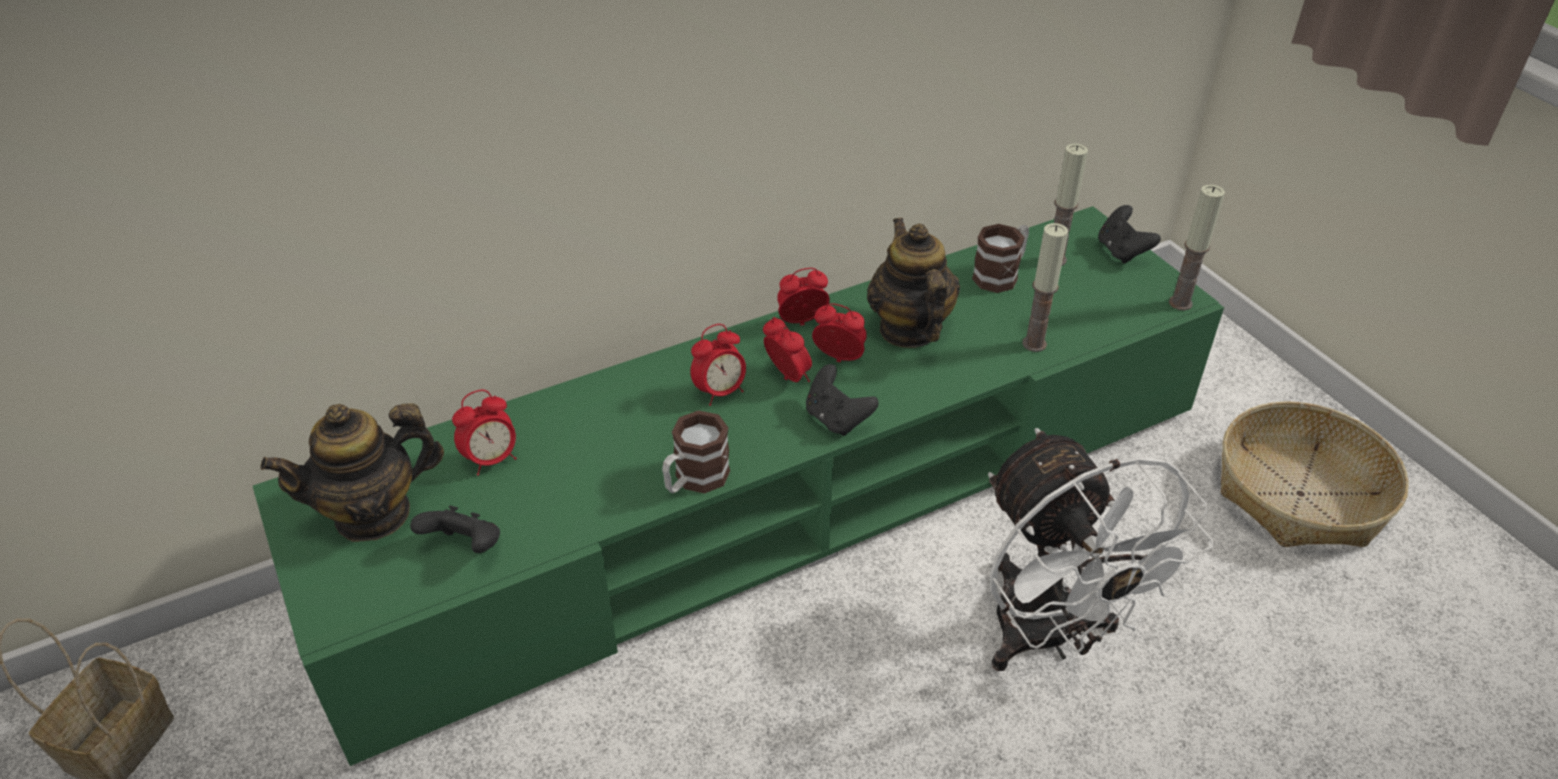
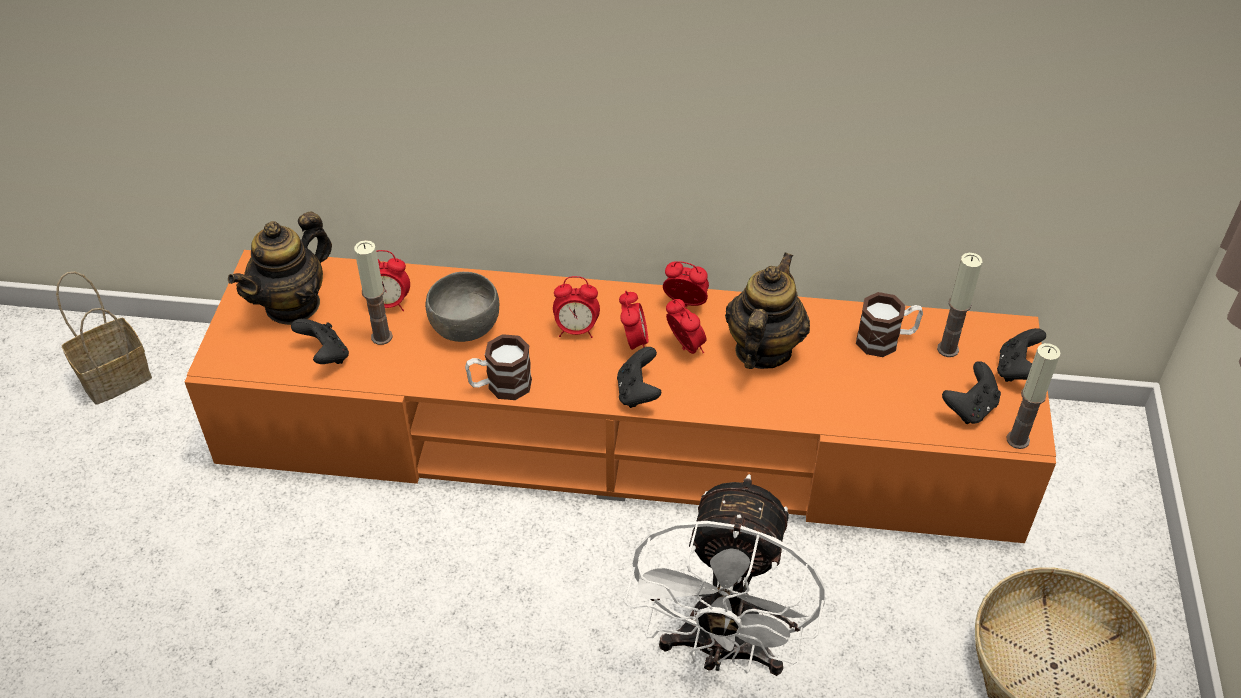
camera: 35 degrees right, 5 degrees up
(373, 514) = (293, 305): teapot -> teapot turned 60 degrees counterclockwise
(599, 443) = (464, 327): none -> grey bowl
(781, 498) = (622, 437): green tv stand -> orange tv stand
(1034, 344) = (850, 411): candle -> candle (381, 337)
(1121, 296) = (970, 408): none -> black game controller

